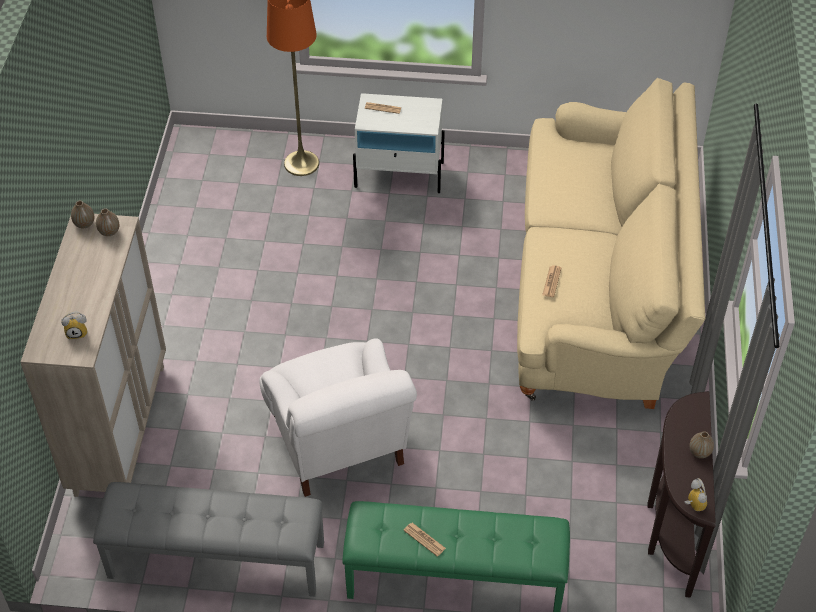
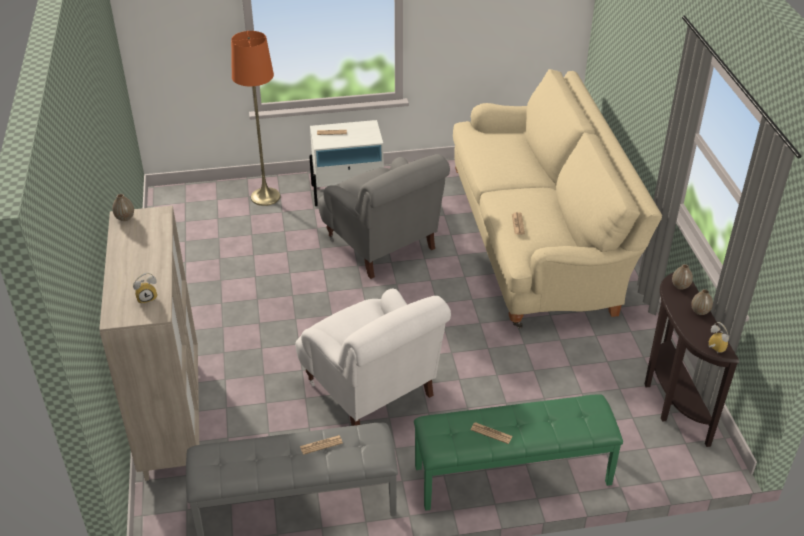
camera: 15 degrees left, 10 degrees down
(109, 232) = (150, 220): vase -> vase (680, 286)
(242, 512) = (321, 445): none -> newspaper
(414, 257) = (382, 245): none -> grey armchair

